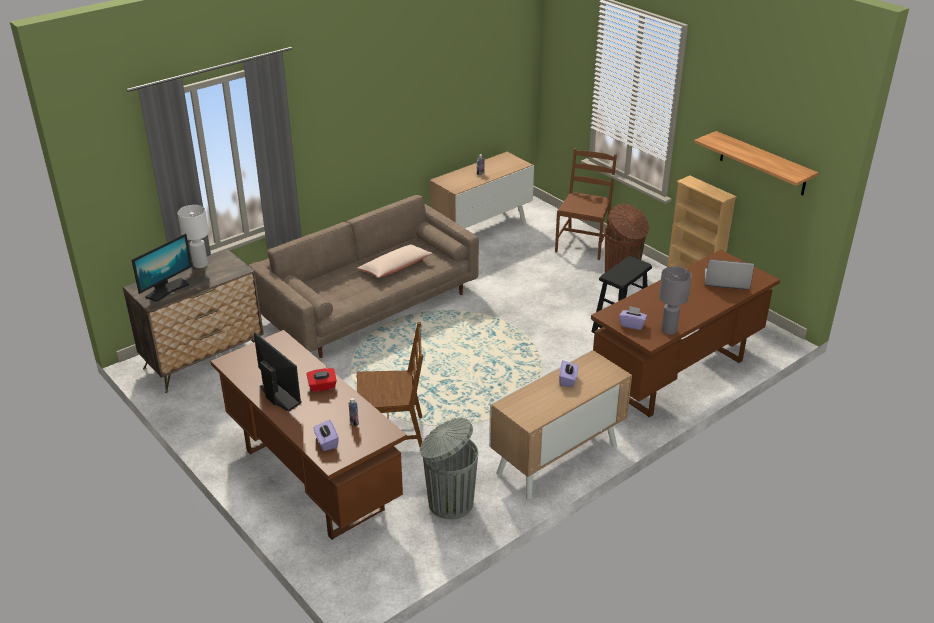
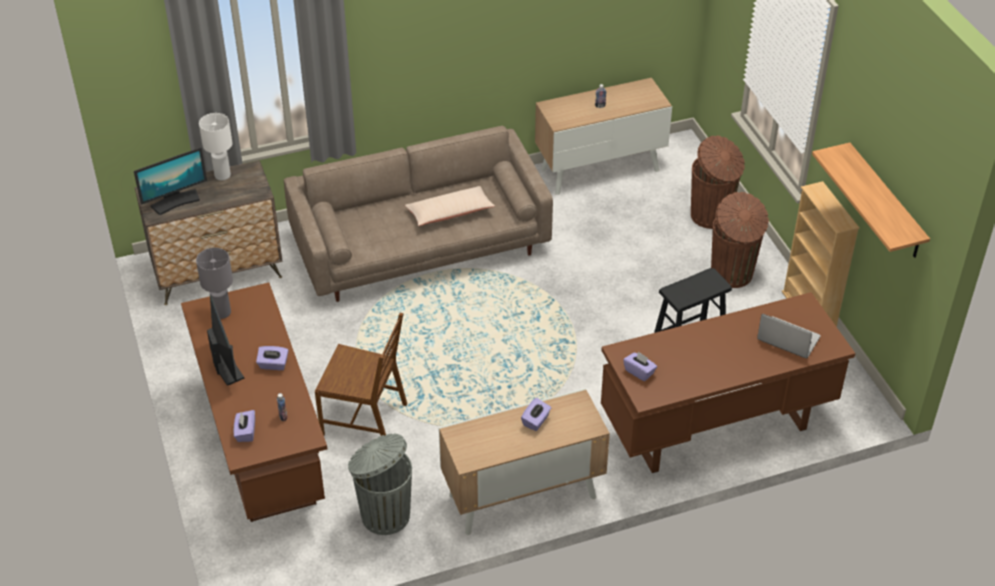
camera: 20 degrees right, 10 degrees up
(322, 387) = (273, 365): red tissue box -> purple tissue box
(583, 244) = (711, 216): brown chair -> brown trash can
(669, 330) = (676, 389): grey table lamp -> grey table lamp (222, 312)

